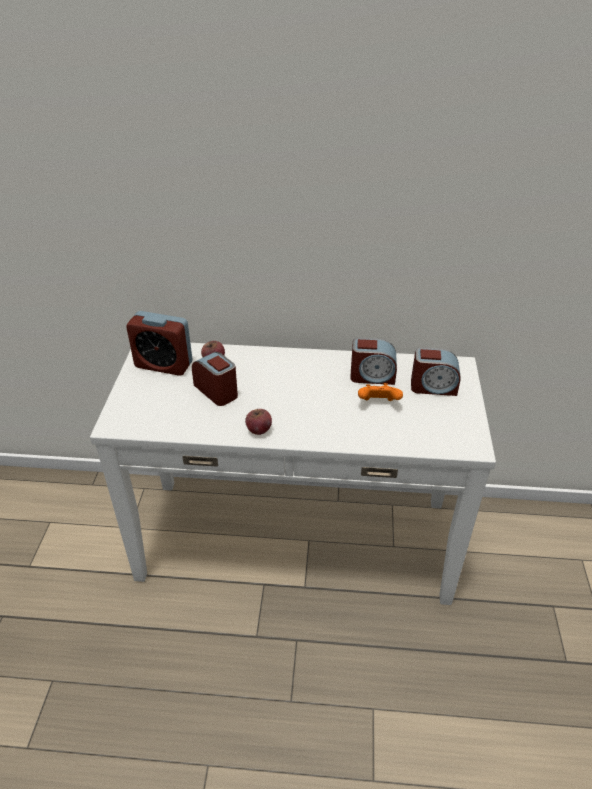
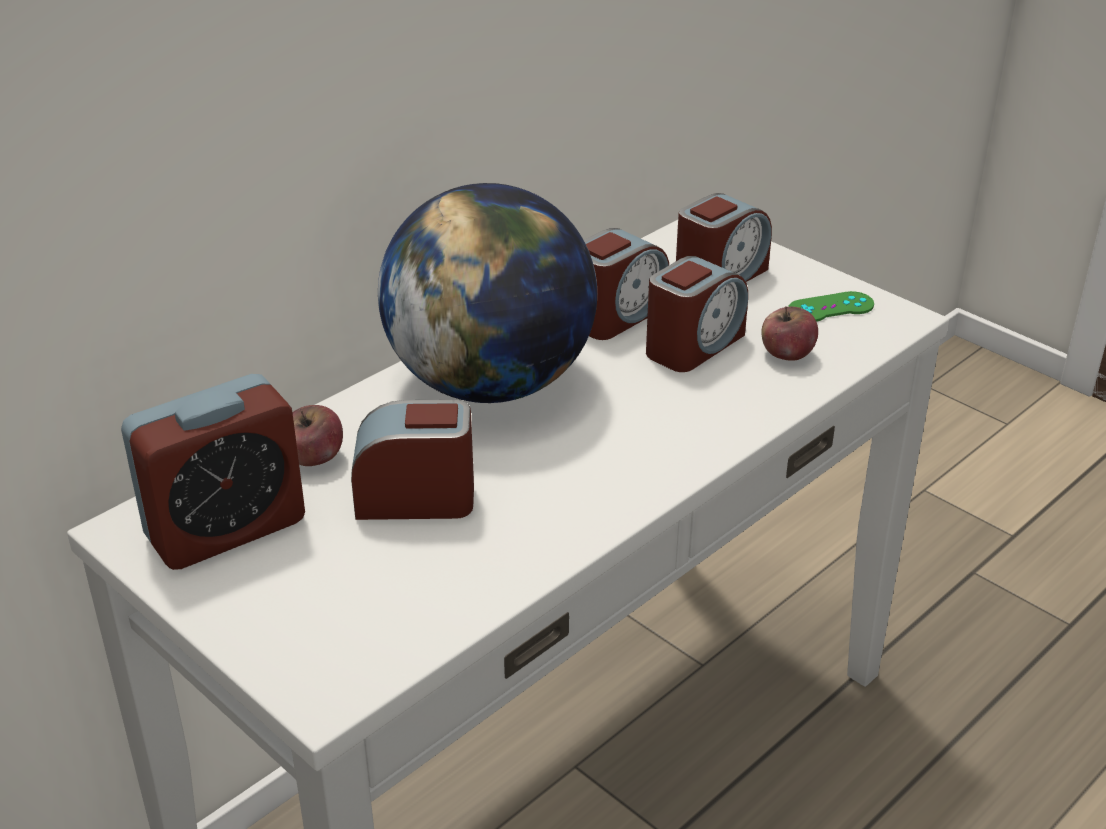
camera: 50 degrees left, 5 degrees down
(259, 430) = (599, 501): apple -> apple (786, 354)
(295, 371) = (491, 383): none -> globe
(378, 403) = (693, 345): orange game controller -> alarm clock
(453, 425) = (830, 308): none -> green game controller

